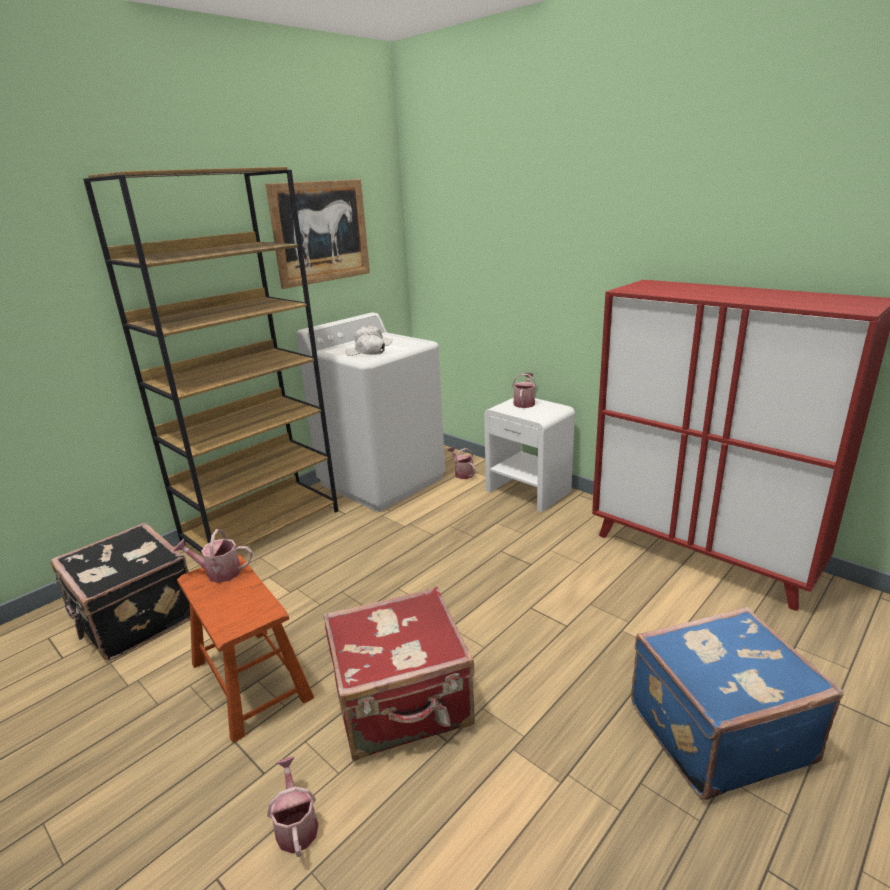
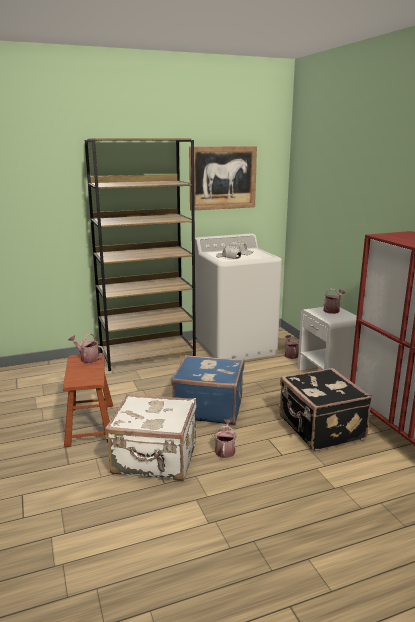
camera: 25 degrees right, 5 degrees down
(134, 618) = (57, 380): black suitcase -> black suitcase (320, 429)
(296, 825) = (67, 489): watering can -> watering can (225, 450)
(403, 704) = (155, 459): red suitcase -> white suitcase
(715, 730) = (326, 536): blue suitcase -> blue suitcase (208, 408)

